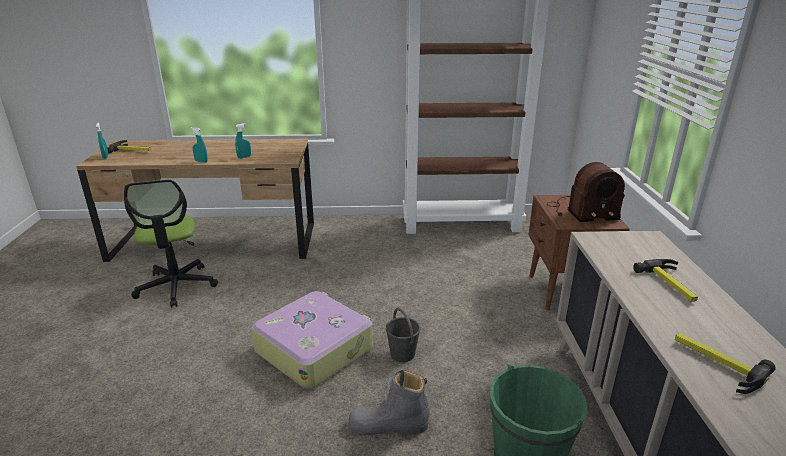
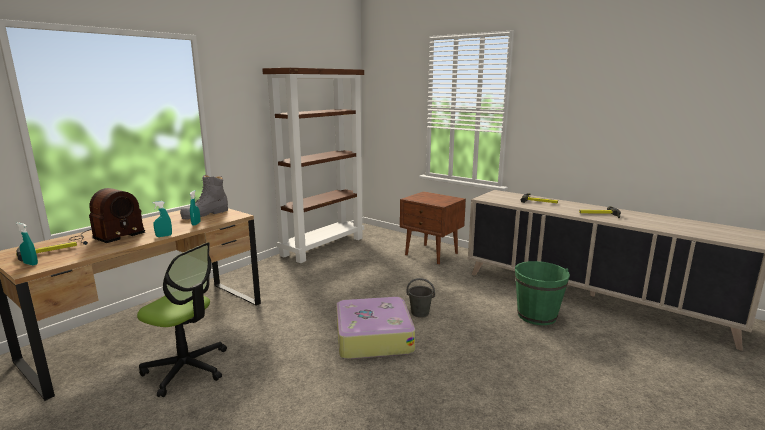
camera: 50 degrees left, 10 degrees down
(389, 425) = (474, 340): grey boot -> grey boot (205, 214)
(581, 211) = (435, 198): radio -> radio (107, 236)

